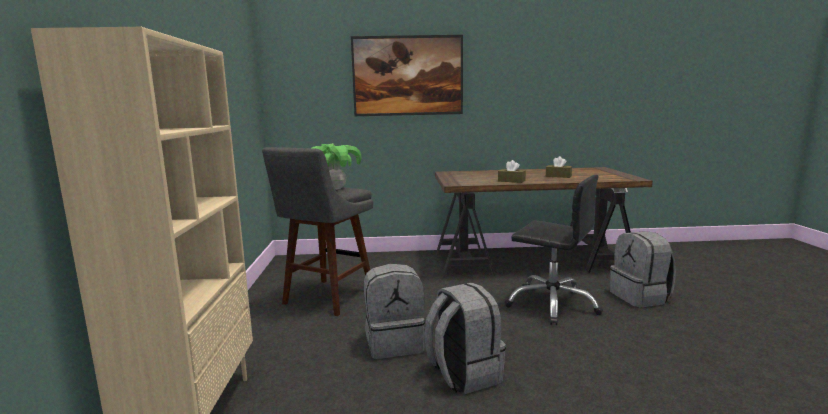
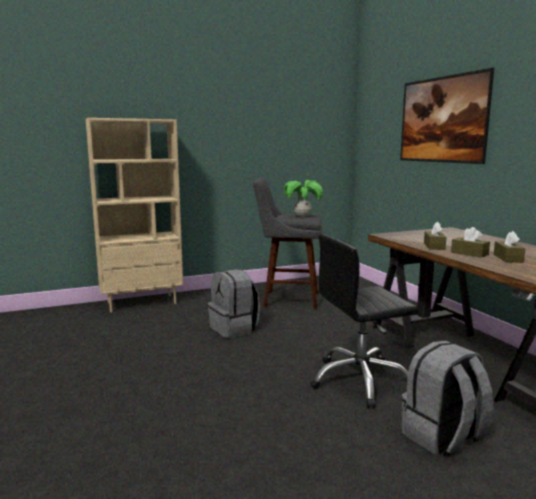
camera: 70 degrees right, 0 degrees up
(463, 374) = (202, 354): grey backpack -> none
(541, 179) = (469, 253): none -> brown tissue box
(552, 304) = (360, 380): black office chair -> black office chair turned 60 degrees clockwise

